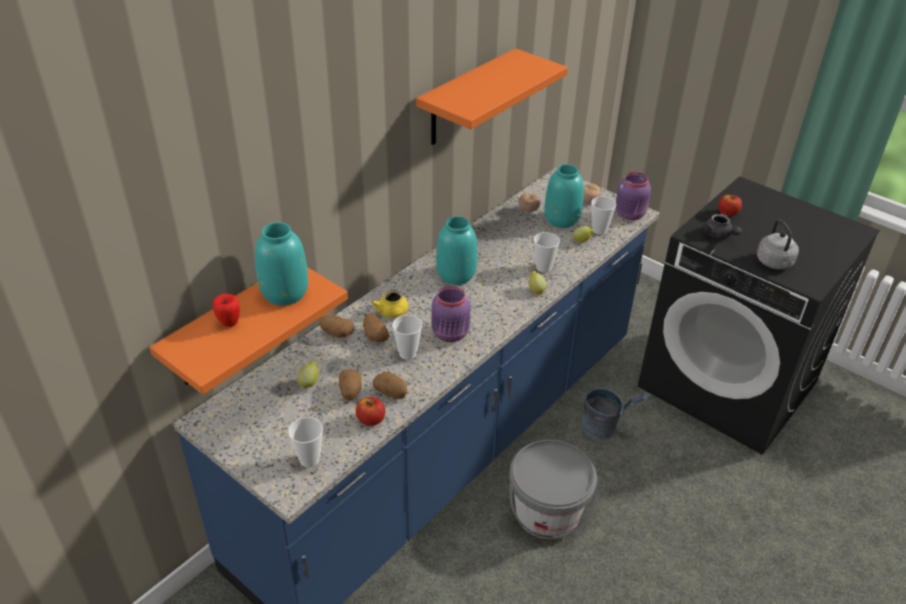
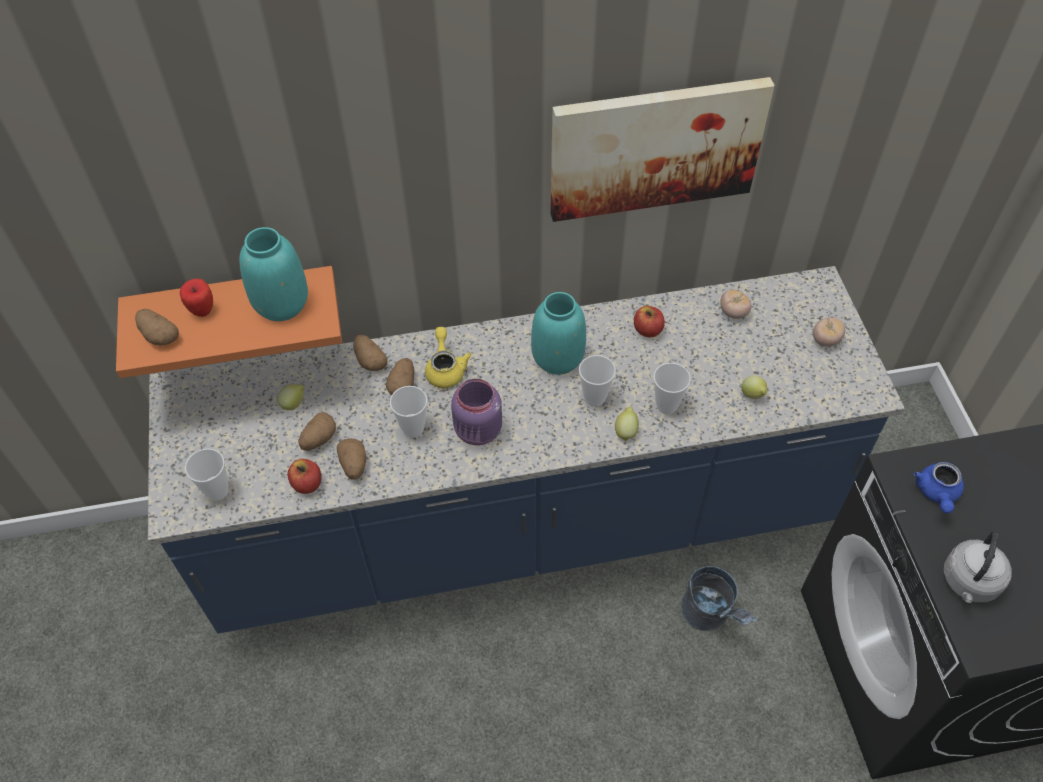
camera: 40 degrees right, 15 degrees up
(212, 351) = (159, 335): none -> potato
(393, 313) = (446, 369): yellow teapot -> yellow teapot turned 150 degrees clockwise
(467, 98) = (655, 147): orange shelf -> picture
(547, 513) = (555, 668): grey bucket -> none
(561, 219) = (760, 349): turquoise vase -> none
(599, 230) = (792, 391): cup -> cup (594, 398)
(631, 214) = (860, 390): purple jar -> none
(719, 235) = (936, 493): grey teapot -> blue teapot
(727, 213) = (989, 466): apple -> apple (648, 330)

